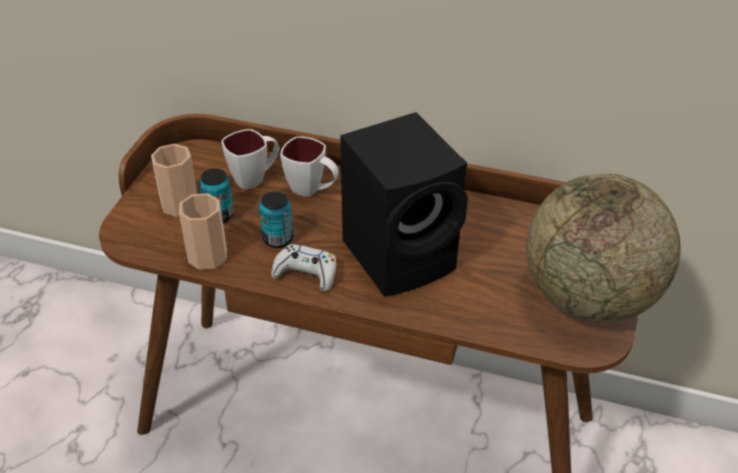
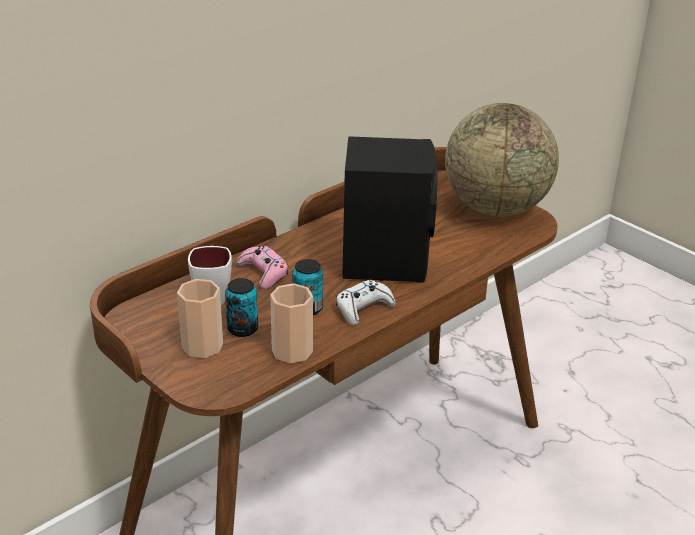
camera: 60 degrees left, 10 degrees down
(312, 191) = (263, 273): white mug -> pink game controller

